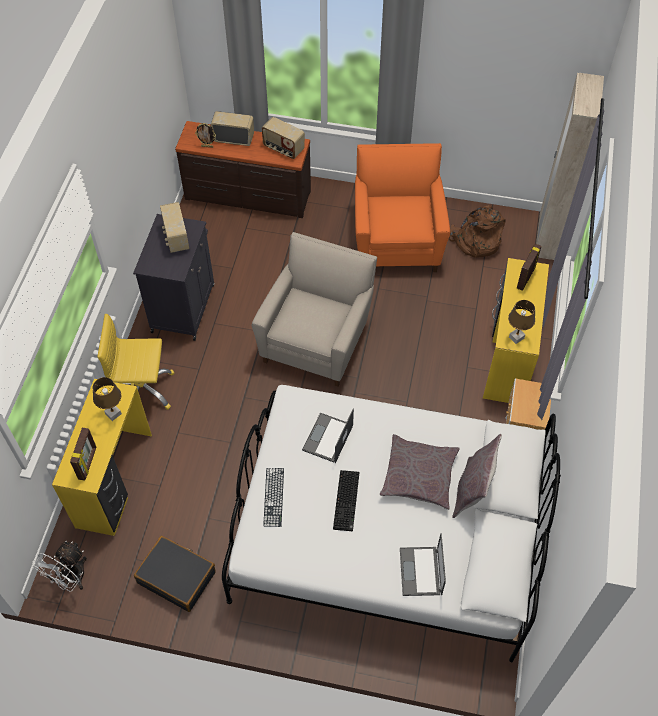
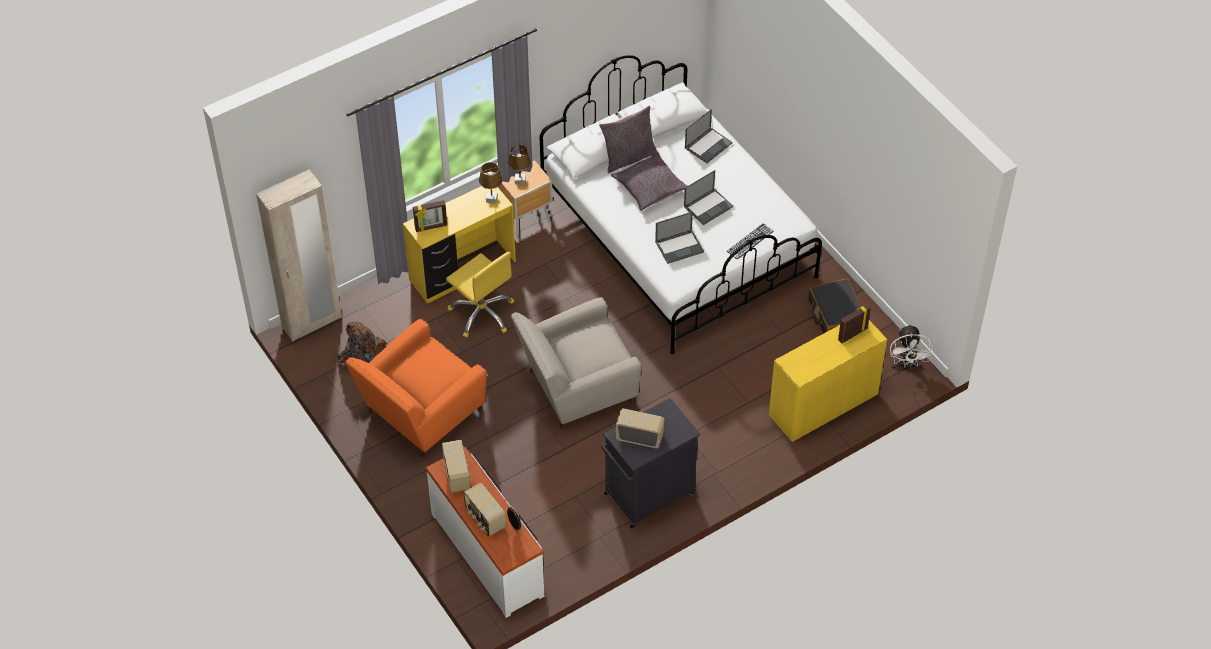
camera: 135 degrees left, 5 degrees down
(70, 578) = (906, 365): white fan -> white fan turned 105 degrees clockwise
(113, 414) = (807, 353): brown table lamp -> brown table lamp (520, 181)
(142, 390) = (745, 452): yellow office chair -> yellow office chair (482, 313)
(176, 237) = (640, 437): radio -> radio turned 105 degrees counterclockwise
(247, 196) = (488, 553): brown dresser -> white dresser
(347, 501) = (708, 206): keyboard -> laptop

